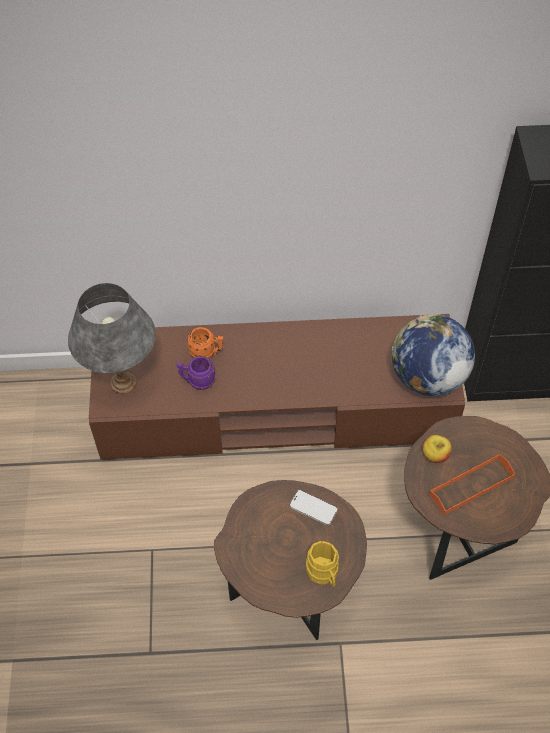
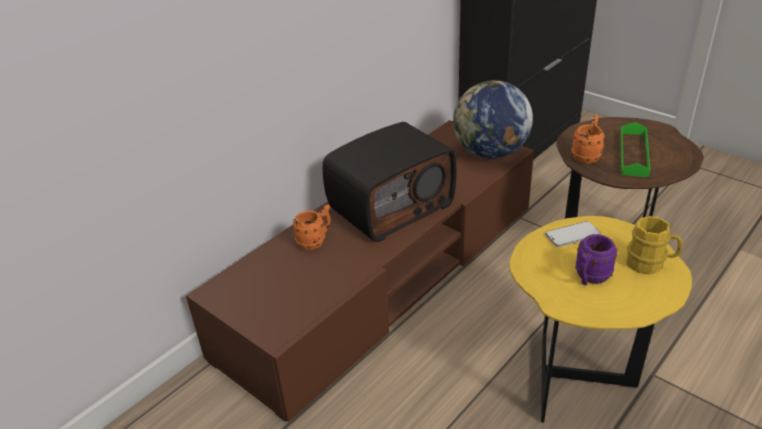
camera: 45 degrees left, 20 degrees down
(123, 383) = (270, 308): grey table lamp -> none
(197, 381) = (334, 262): purple mug -> purple mug (589, 278)
(289, 365) = (390, 206): none -> radio
(291, 598) = (578, 379): brown side table -> yellow side table
(435, 455) = (587, 156): apple -> orange mug
(471, 486) = (634, 154): orange tray -> green tray

